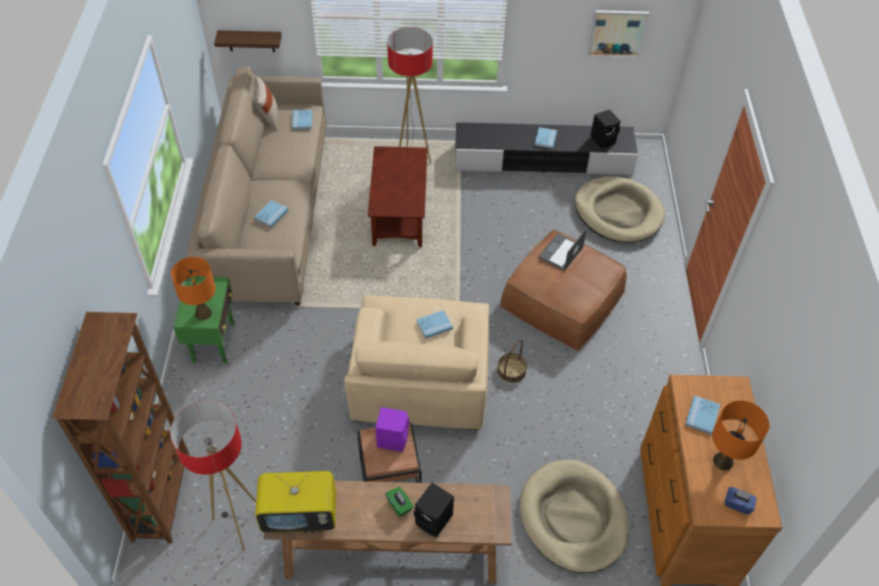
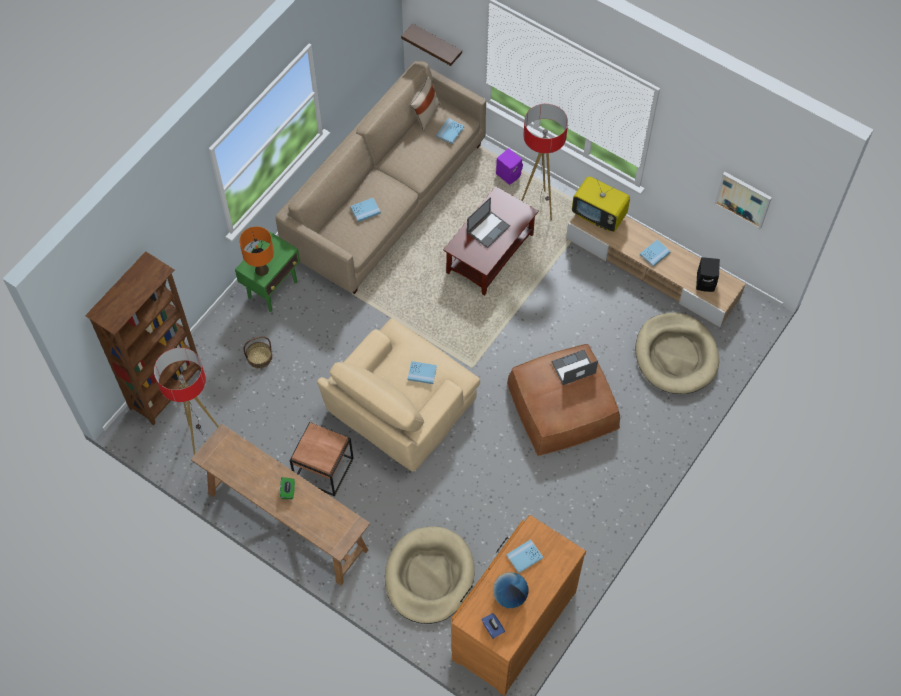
camera: 35 degrees right, 10 degrees up
(301, 515) = (222, 459): television -> television (599, 215)
(393, 438) = (327, 442): purple speaker -> purple speaker (509, 174)
(395, 180) = (488, 229): none -> laptop
(434, 520) = (303, 515): black speaker -> none
(511, 370) = (473, 441): basket -> basket (259, 357)
(543, 160) = (652, 269): black tv stand -> beige tv stand
(723, 461) = (509, 596): orange table lamp -> globe

